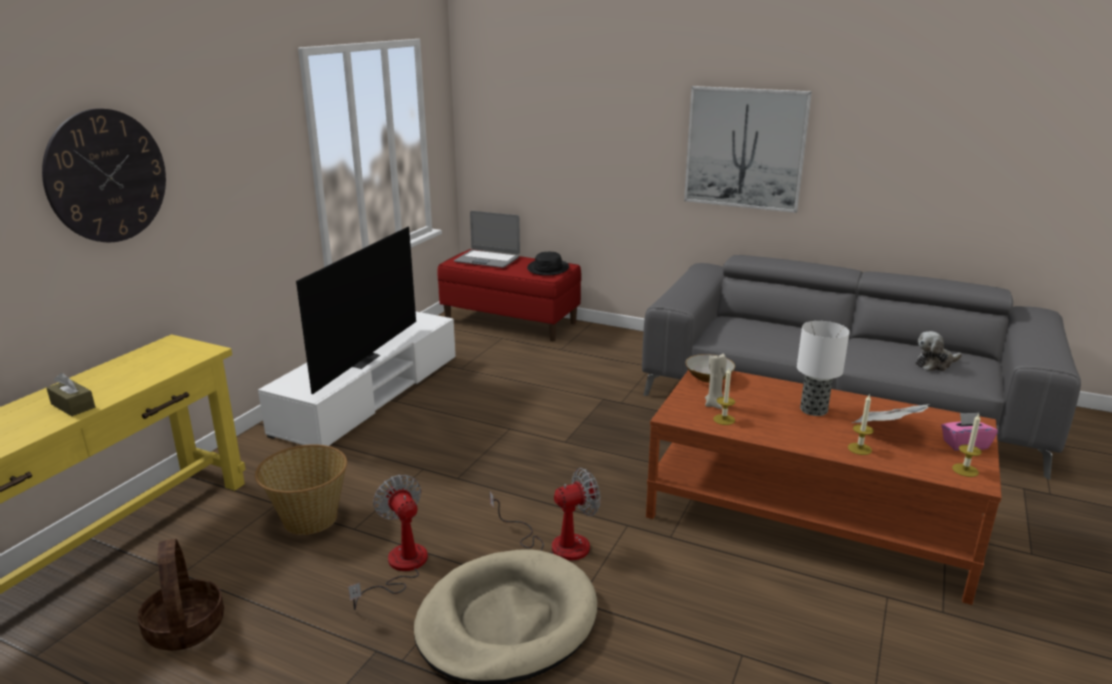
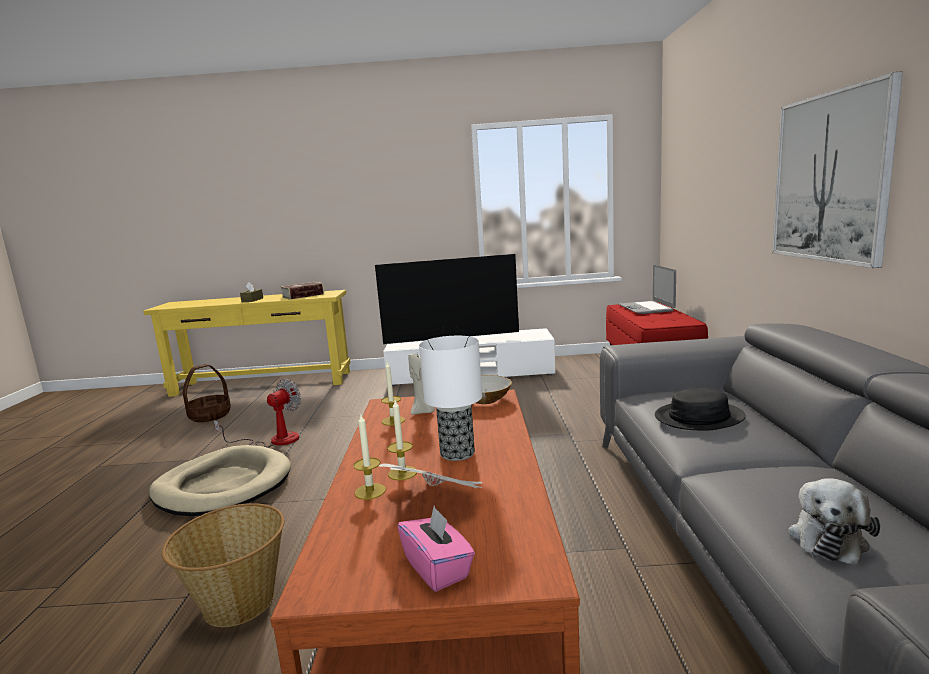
camera: 65 degrees right, 10 degrees down
(107, 176) = (318, 195): wall clock -> none
(149, 365) = (303, 295): none -> book
(309, 519) = (314, 406): basket -> basket (238, 602)
(548, 268) = (670, 321): black hat -> black hat (699, 417)
(557, 543) = (323, 476): fan -> none
(935, 364) = (828, 538): plush toy -> plush toy turned 105 degrees counterclockwise
(965, 470) = (347, 575): candle -> candle (402, 473)

